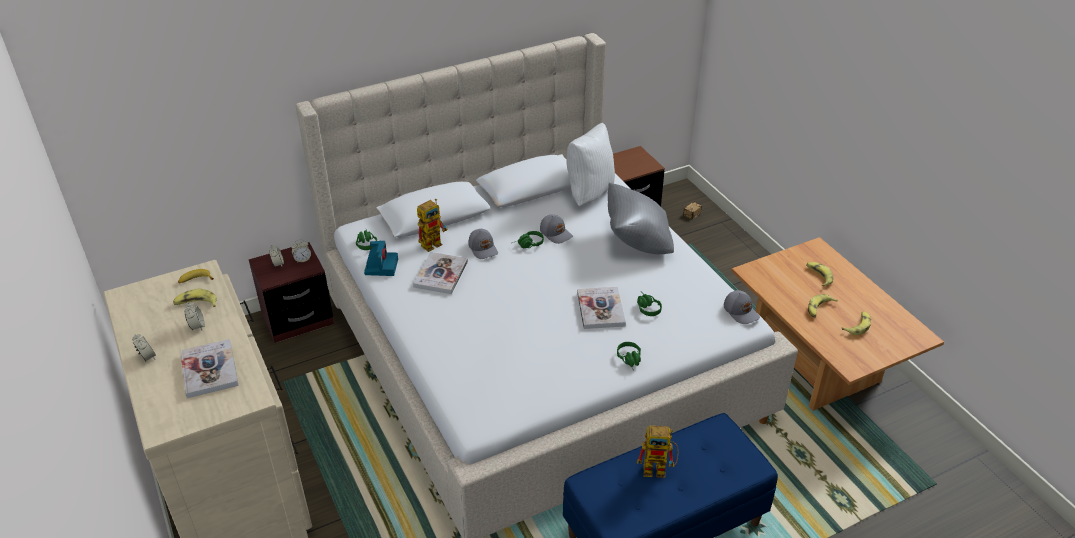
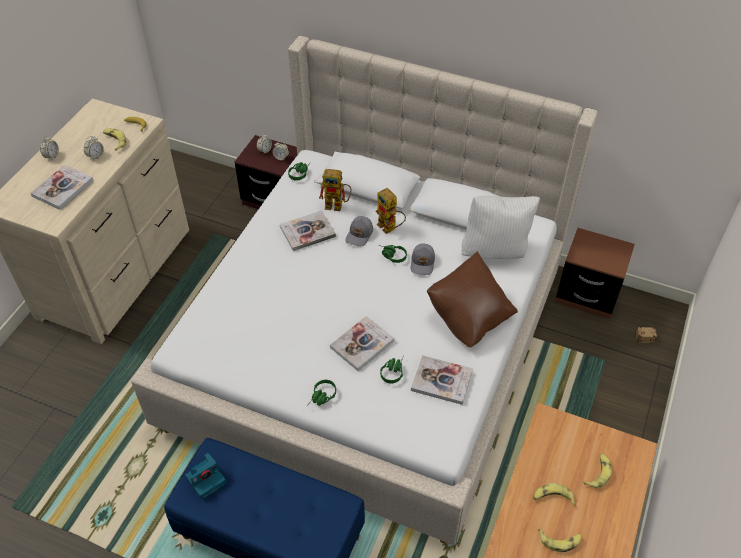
camera: 50 degrees right, 10 degrees up
(381, 266) = (284, 197): camera -> camera (206, 479)
(637, 241) = (469, 317): grey pillow -> brown pillow
(659, 469) = (262, 490): toy robot -> toy robot (390, 228)
(683, 288) = (441, 381): none -> book
(741, 311) = (453, 437): grey cap -> none

